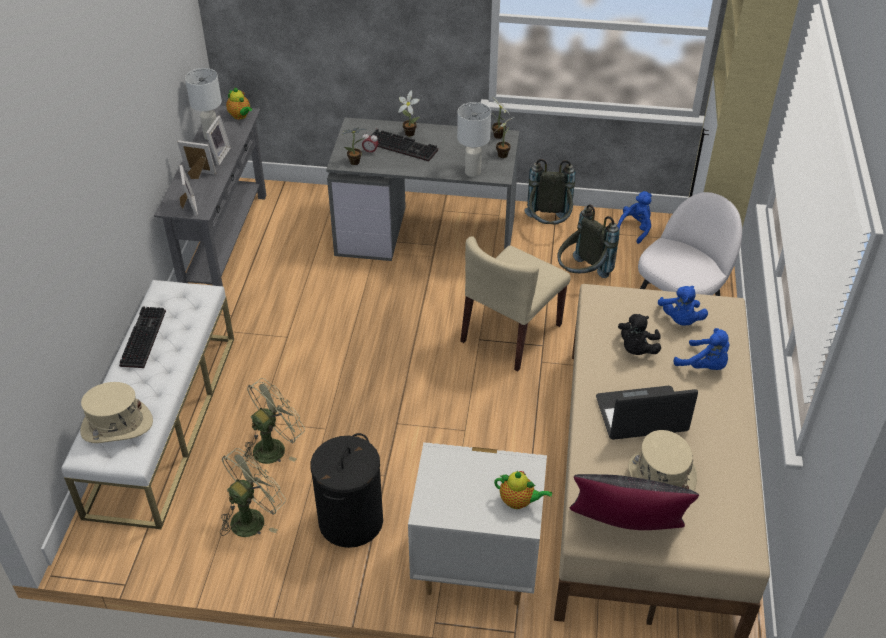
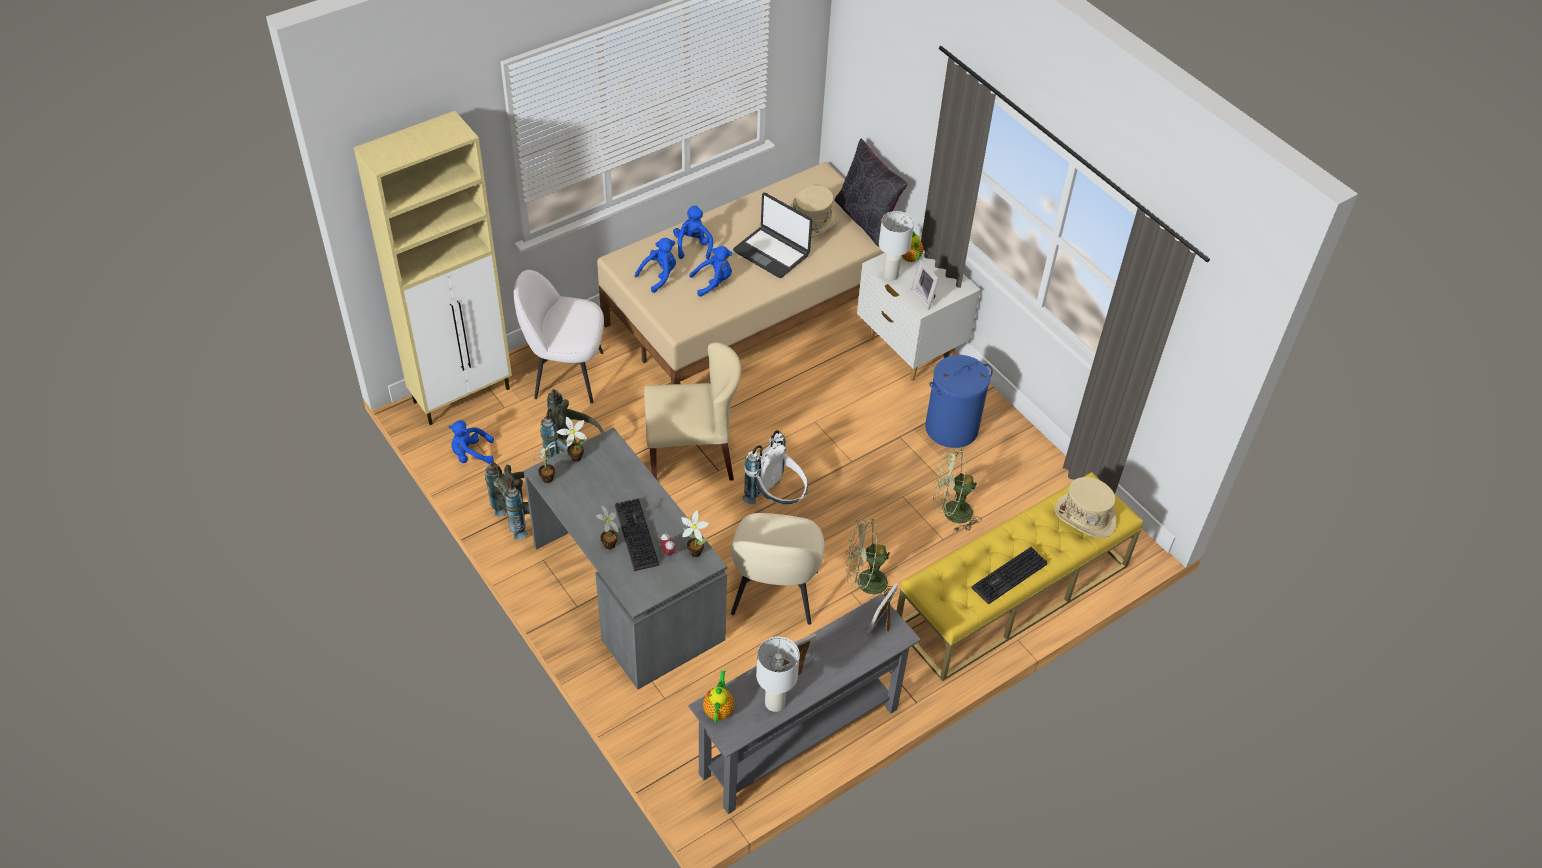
camera: 135 degrees left, 5 degrees up
(163, 422) = (1012, 596): white bench -> yellow bench
(199, 175) = (838, 656): picture frame -> picture frame (925, 297)
(252, 517) = (1010, 478): green fan -> green fan (864, 583)
(336, 298) = (774, 595): none -> beige chair
(351, 521) = (952, 428): black laundry basket -> blue laundry basket
(413, 353) = (777, 499): none -> white backpack
(473, 171) = (622, 462): white table lamp -> white table lamp (890, 275)
(636, 349) = (713, 282): black plush toy -> blue plush toy

